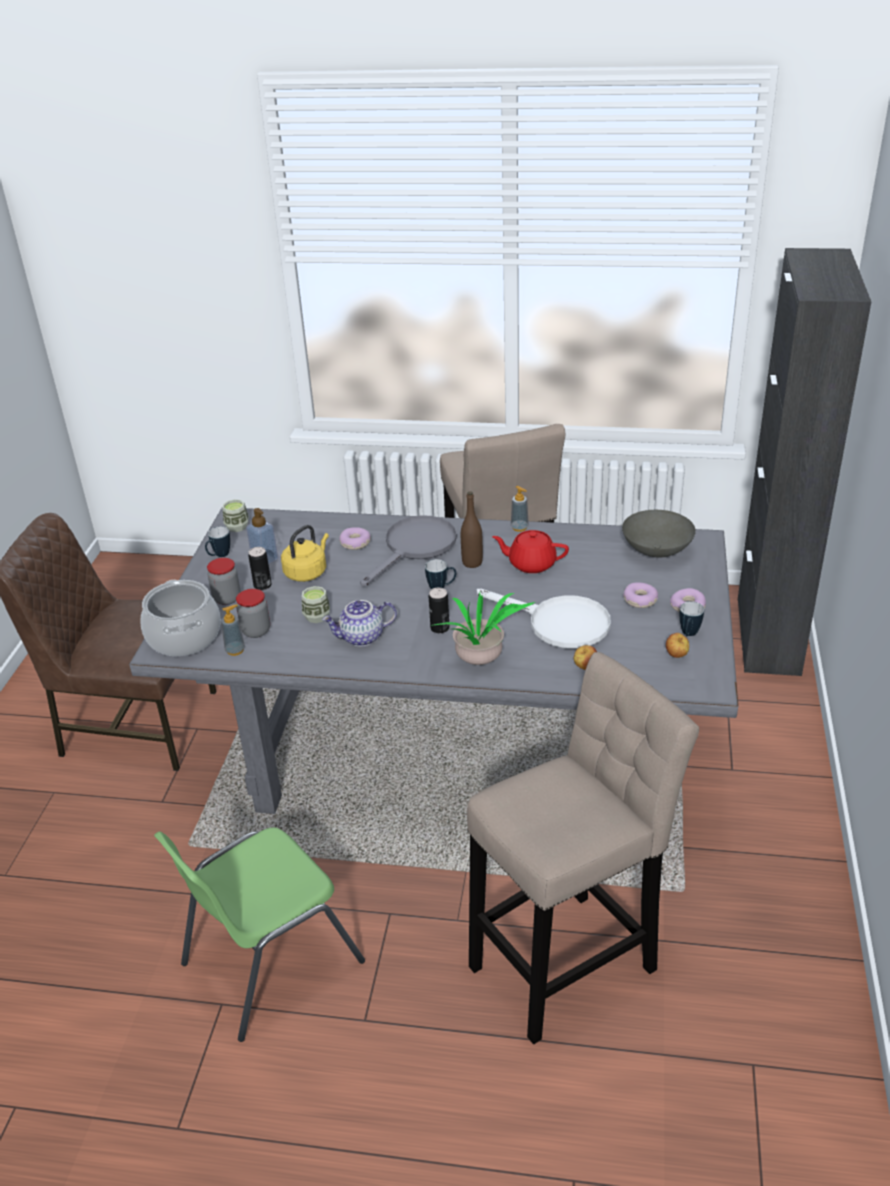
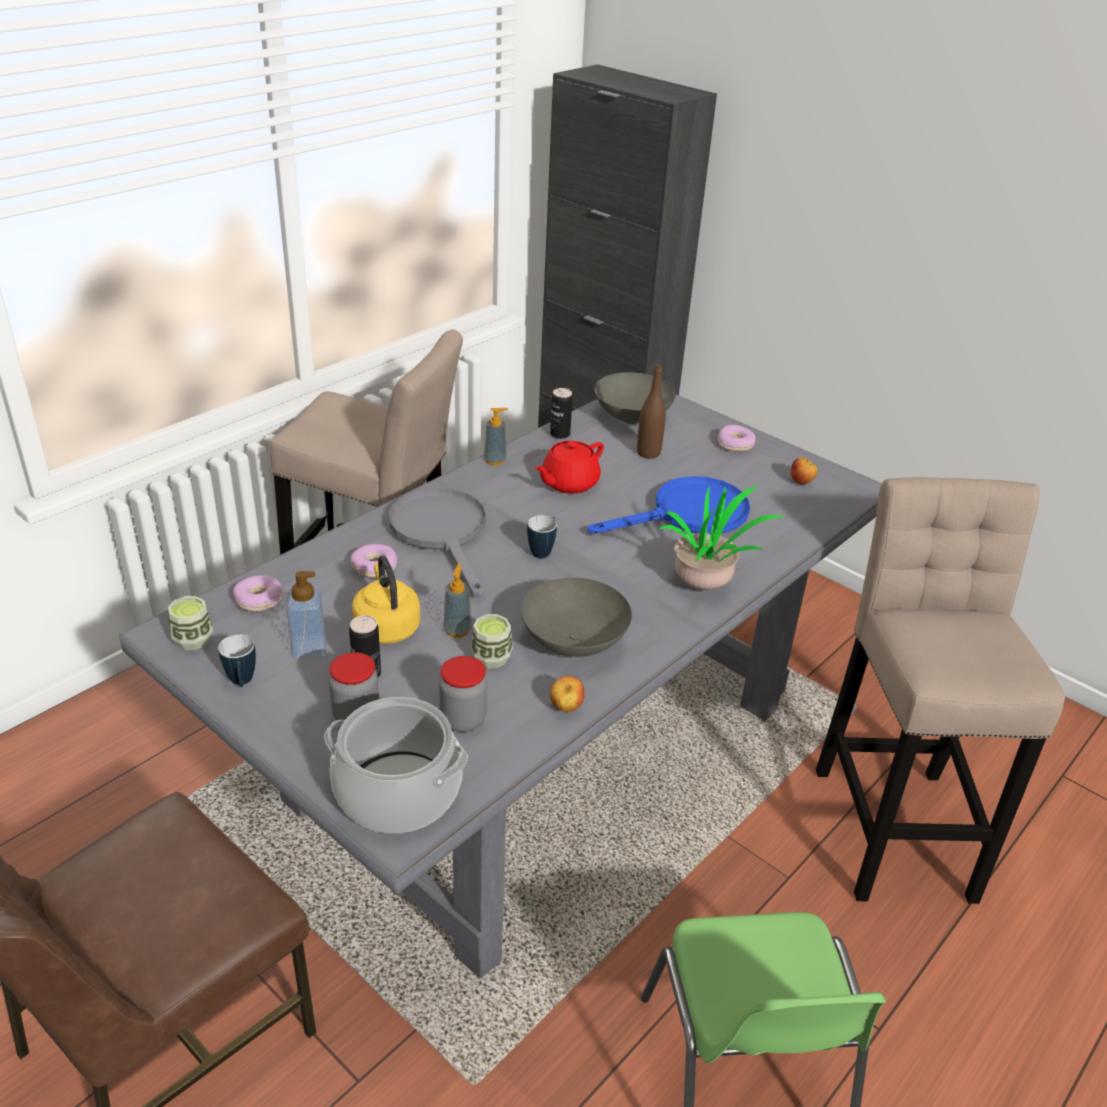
camera: 60 degrees left, 0 degrees up
(235, 650) = (485, 755): soap dispenser -> soap dispenser (457, 630)
(362, 638) = (575, 643): teapot -> grey bowl
(440, 628) = (617, 584): can -> can (560, 434)
(472, 563) = (521, 513): brown bottle -> brown bottle (648, 453)
(558, 624) = (688, 515): white frying pan -> blue frying pan
(585, 667) = (773, 532): apple -> apple (566, 708)
(640, 600) = (699, 460): donut -> donut (259, 600)
(688, 635) = (777, 463): mug -> none

